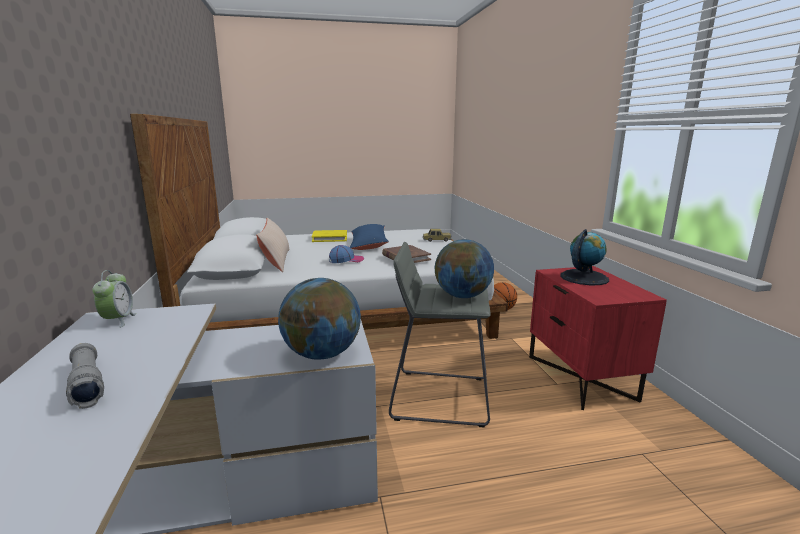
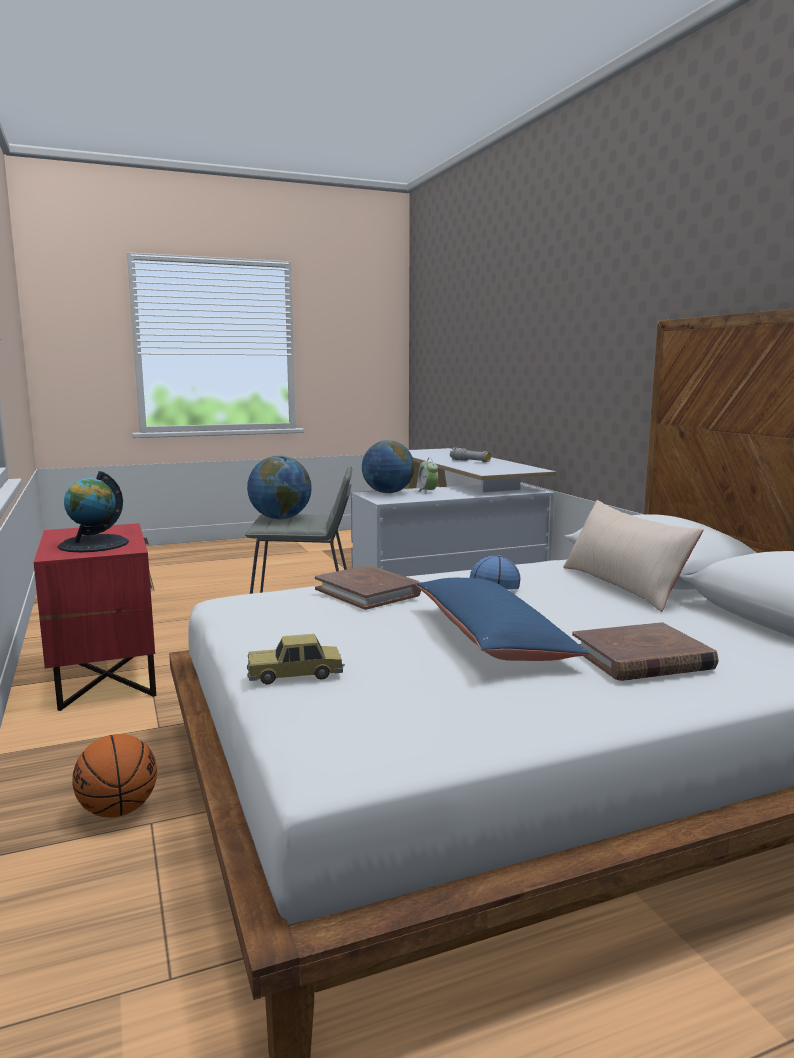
camera: 170 degrees right, 5 degrees down
(118, 320) = (521, 469): alarm clock -> alarm clock (428, 492)
(330, 238) = (642, 658): yellow book -> brown book

